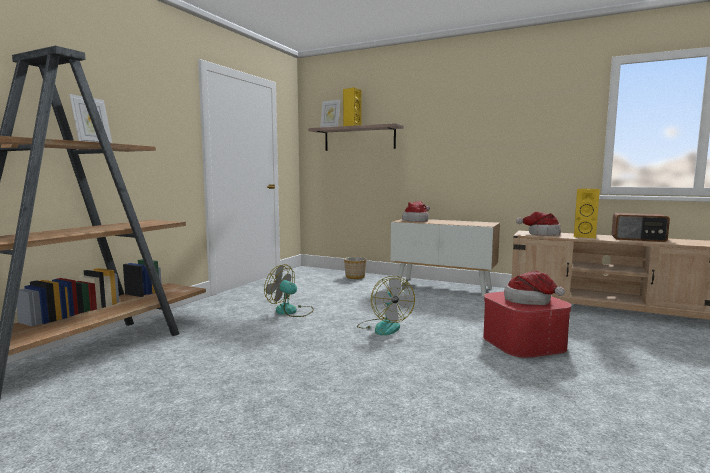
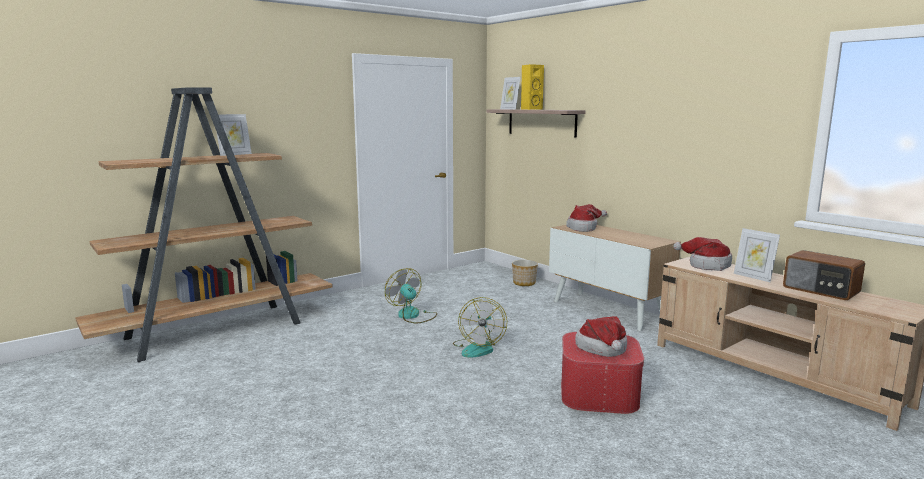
camera: 25 degrees right, 5 degrees up
(585, 236) = (753, 277): yellow speaker -> picture frame

